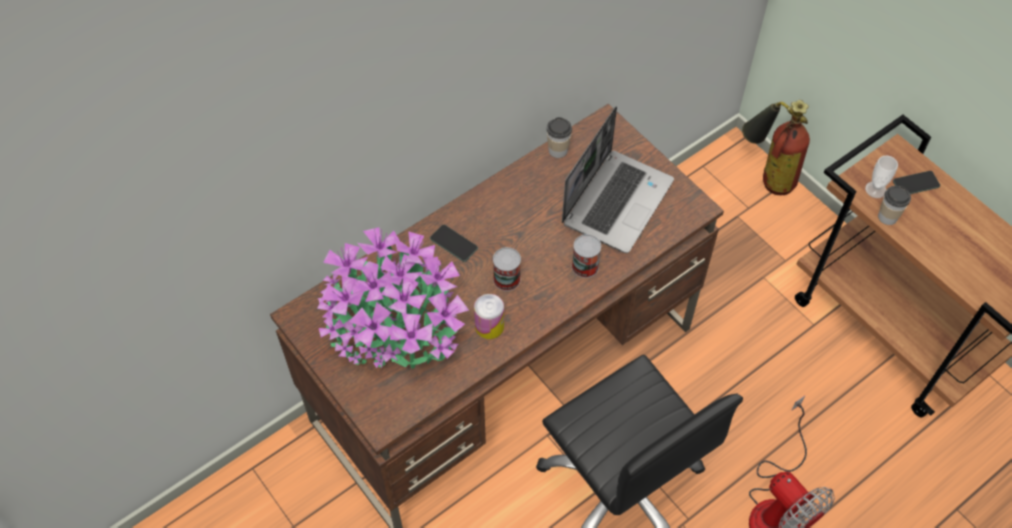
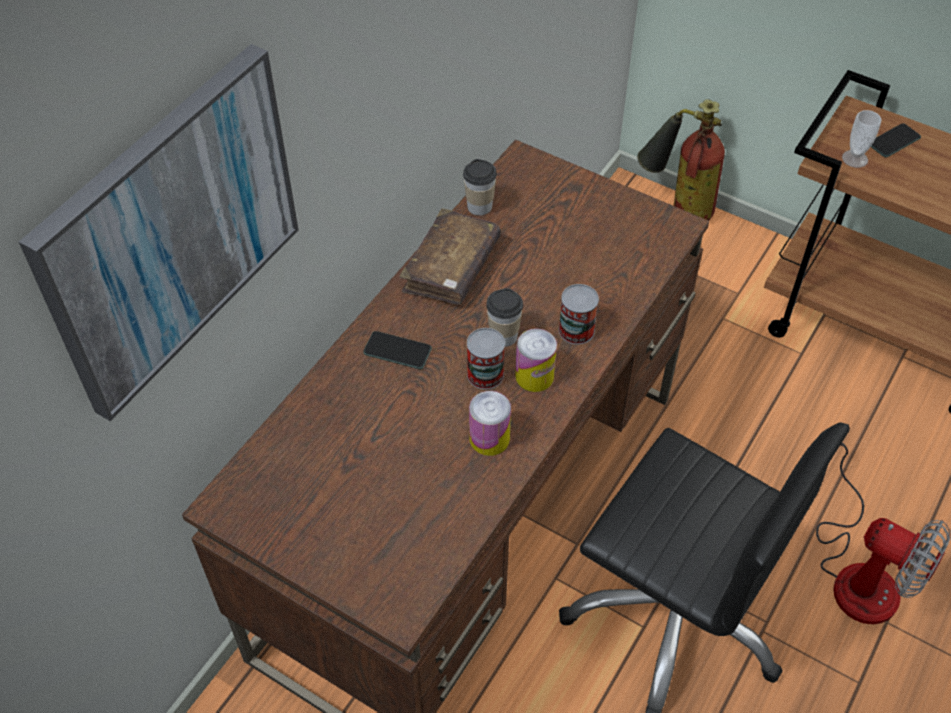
camera: 20 degrees left, 5 degrees down
(287, 140) = (171, 231): none -> picture
(395, 328) = (365, 479): potted plant -> none
(517, 192) = (451, 267): none -> brown book
(540, 291) = (534, 376): none -> can
(616, 201) = (578, 244): laptop -> none
(887, 217) = (883, 184): cup -> cup (503, 336)

